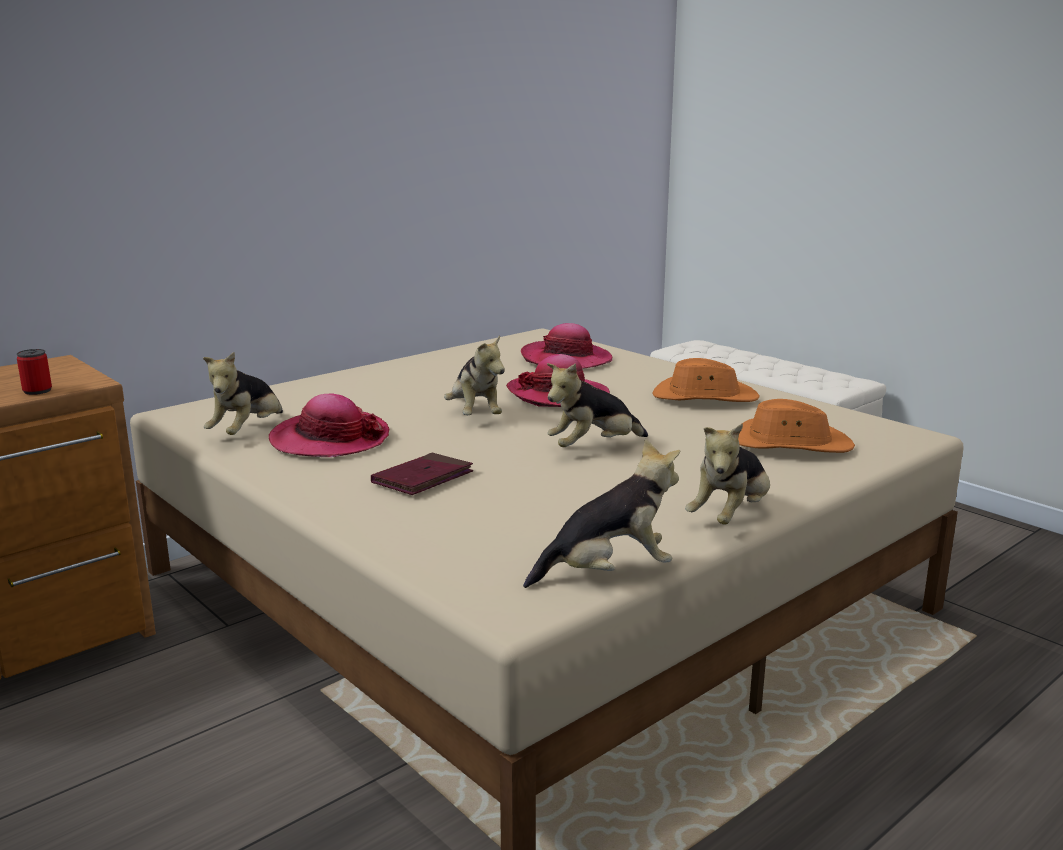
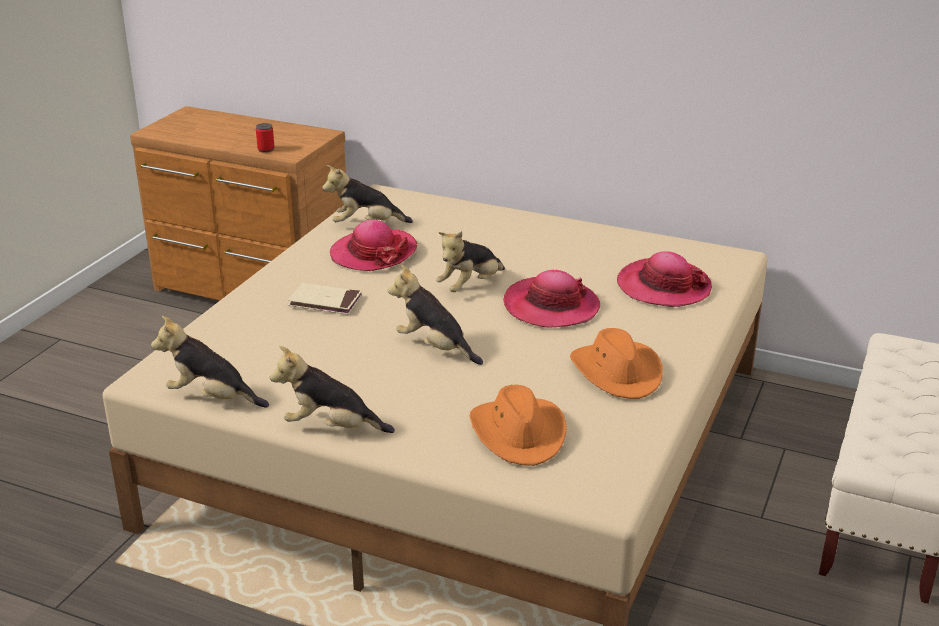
camera: 65 degrees right, 10 degrees up
(423, 478) = (325, 302): red book -> beige book
(608, 572) = (212, 398): plush toy -> plush toy turned 150 degrees clockwise

